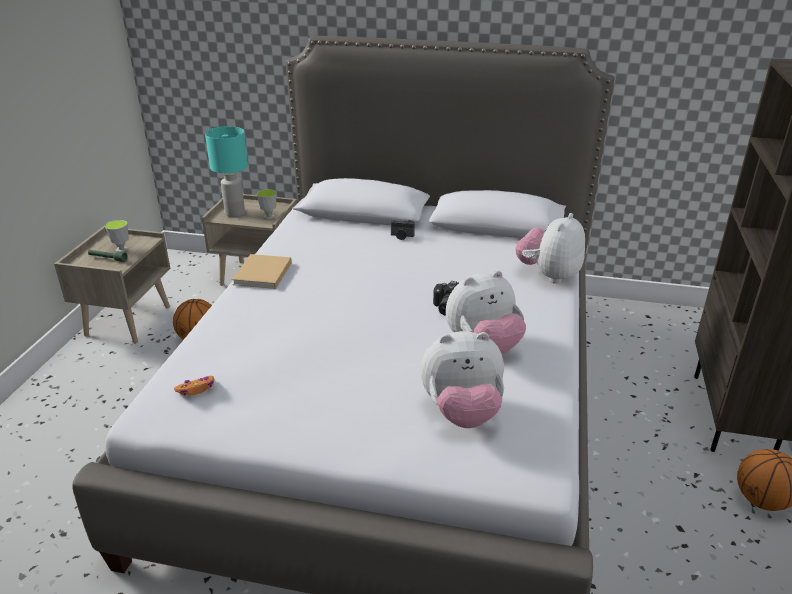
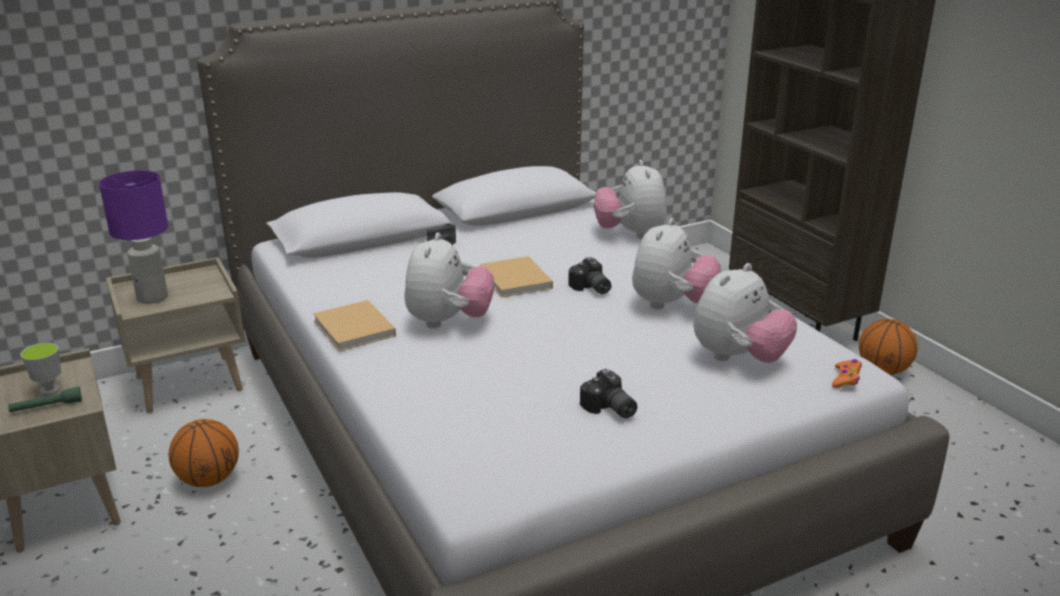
camera: 40 degrees left, 5 degrees down
(196, 389) = (486, 450): orange game controller -> orange game controller (846, 379)
(234, 213) = (152, 298): turquoise table lamp -> purple table lamp
(269, 216) = (207, 287): cup -> none
(309, 402) = (609, 409): none -> camera
(318, 292) = (448, 322): none -> plush toy
(405, 280) = (516, 280): none -> beige book

